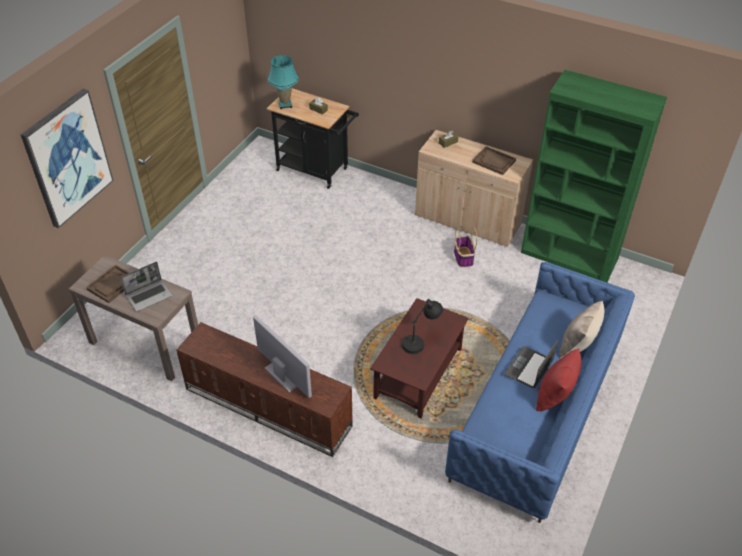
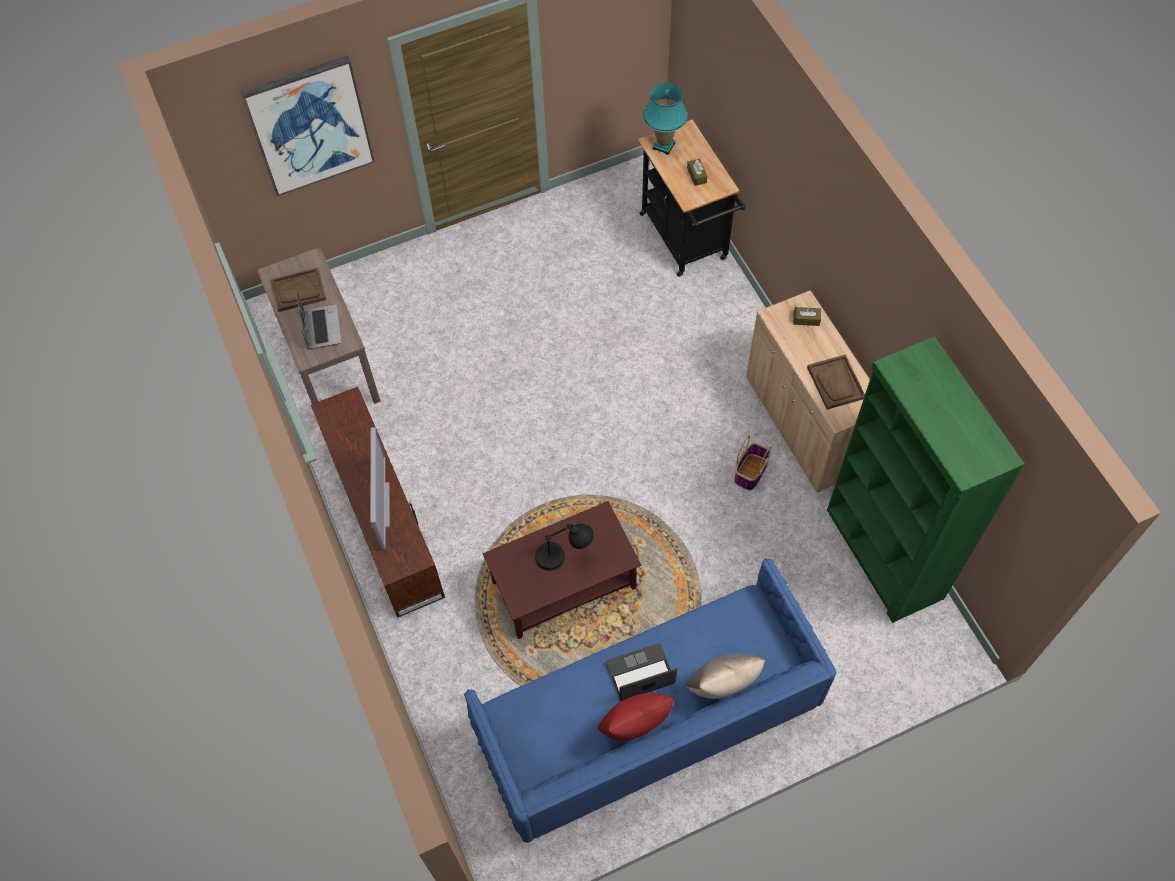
camera: 40 degrees right, 15 degrees up
(149, 295) = (321, 327): laptop -> laptop turned 105 degrees counterclockwise

